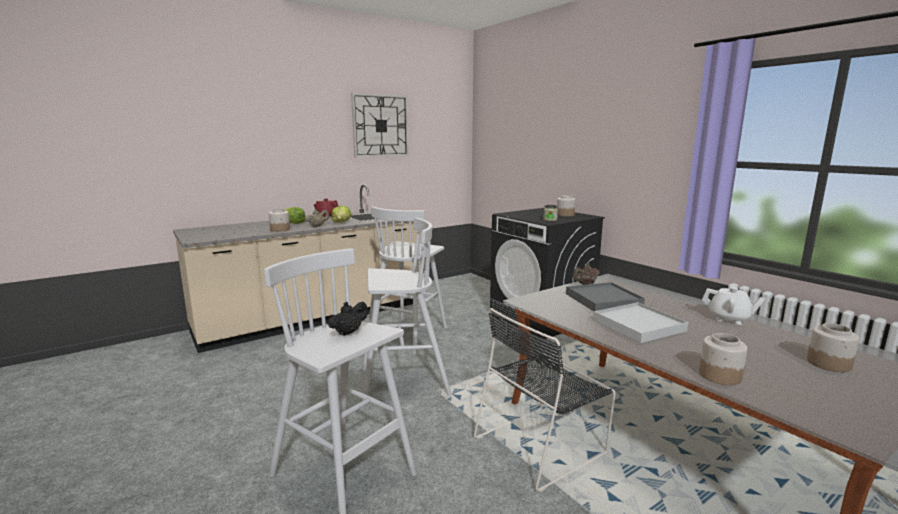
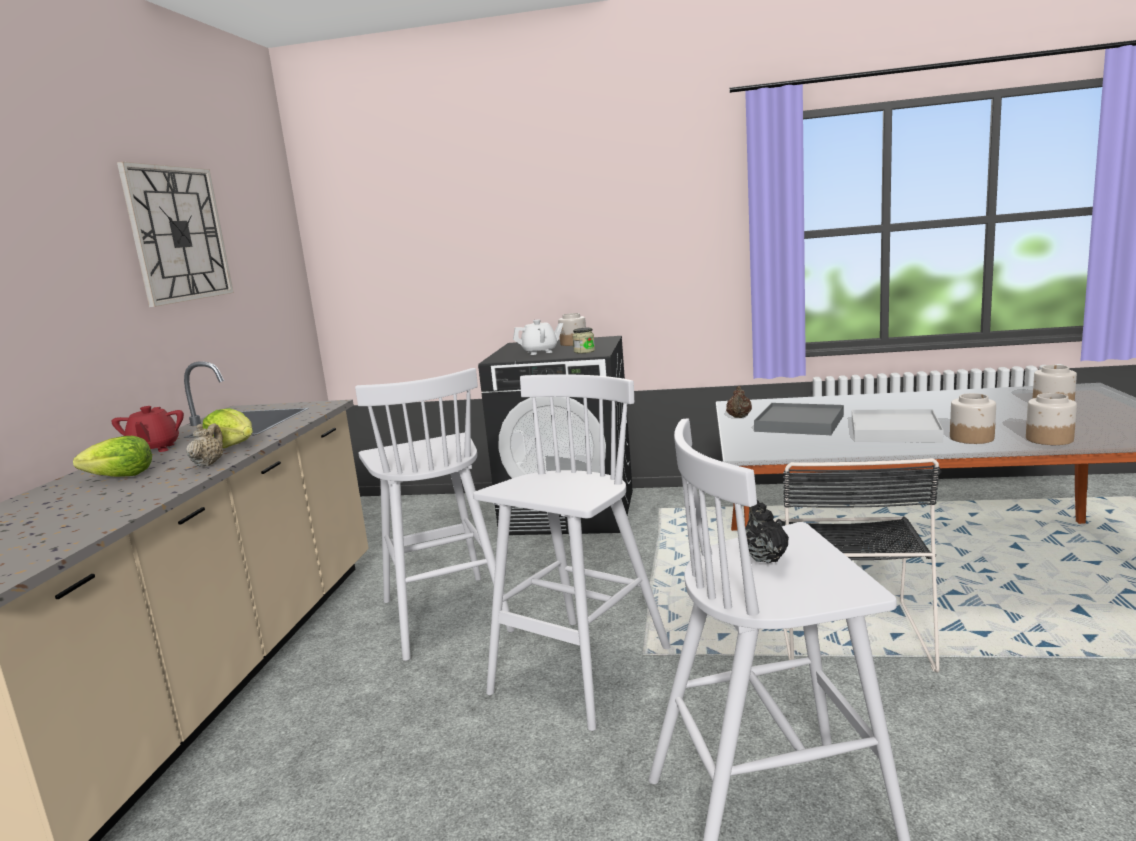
camera: 45 degrees left, 0 degrees up
(280, 229) = (147, 493): jar -> jar (972, 438)
(729, 319) = (919, 401): white teapot -> white teapot (540, 352)

